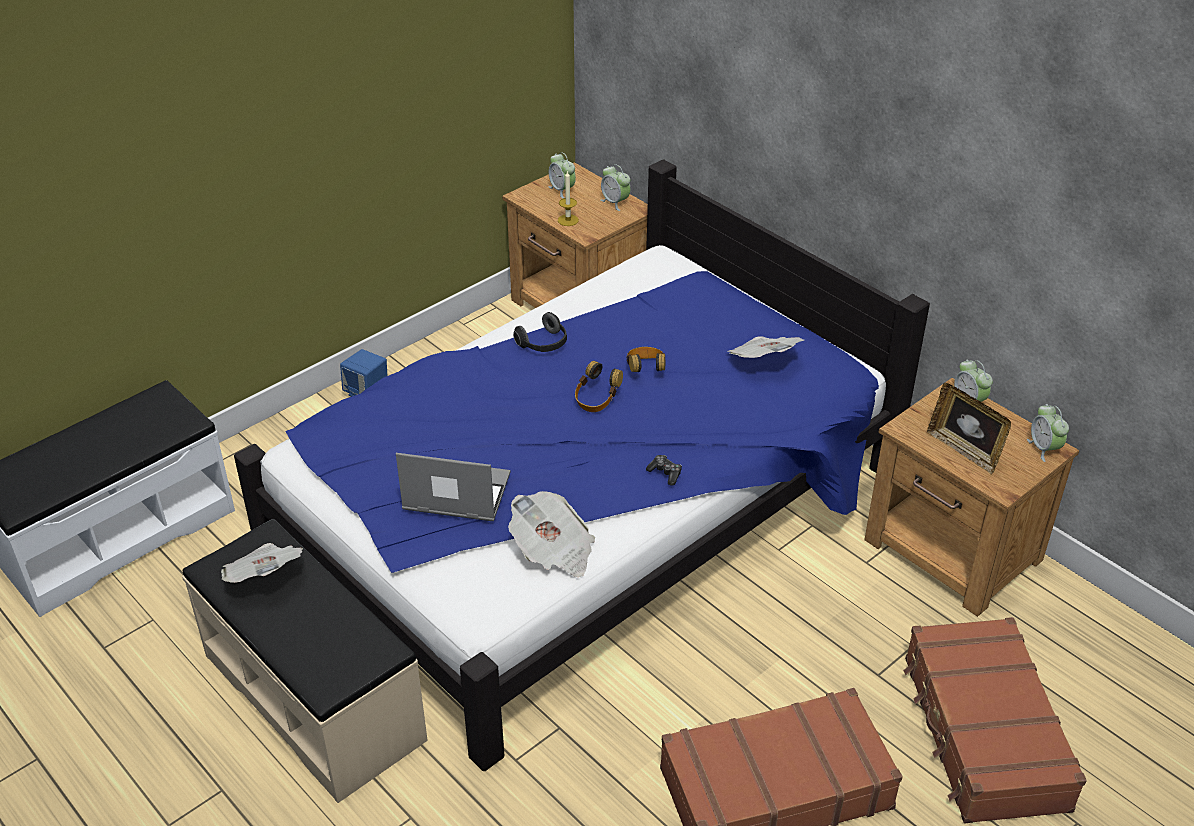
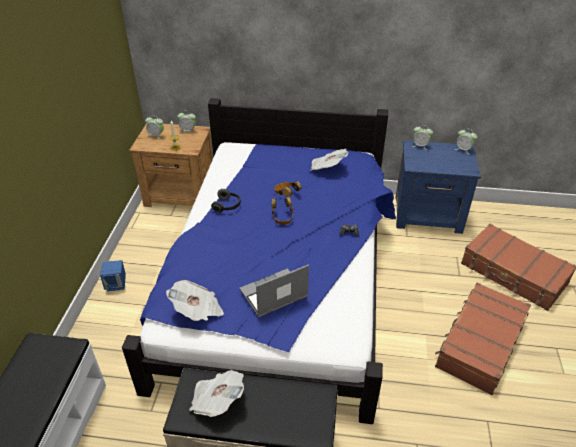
camera: 40 degrees left, 0 degrees up
(553, 551) = (343, 294): newspaper -> newspaper (197, 310)
(953, 552) = (428, 215): brown nightstand -> blue nightstand
(964, 450) = (441, 163): picture frame -> none

